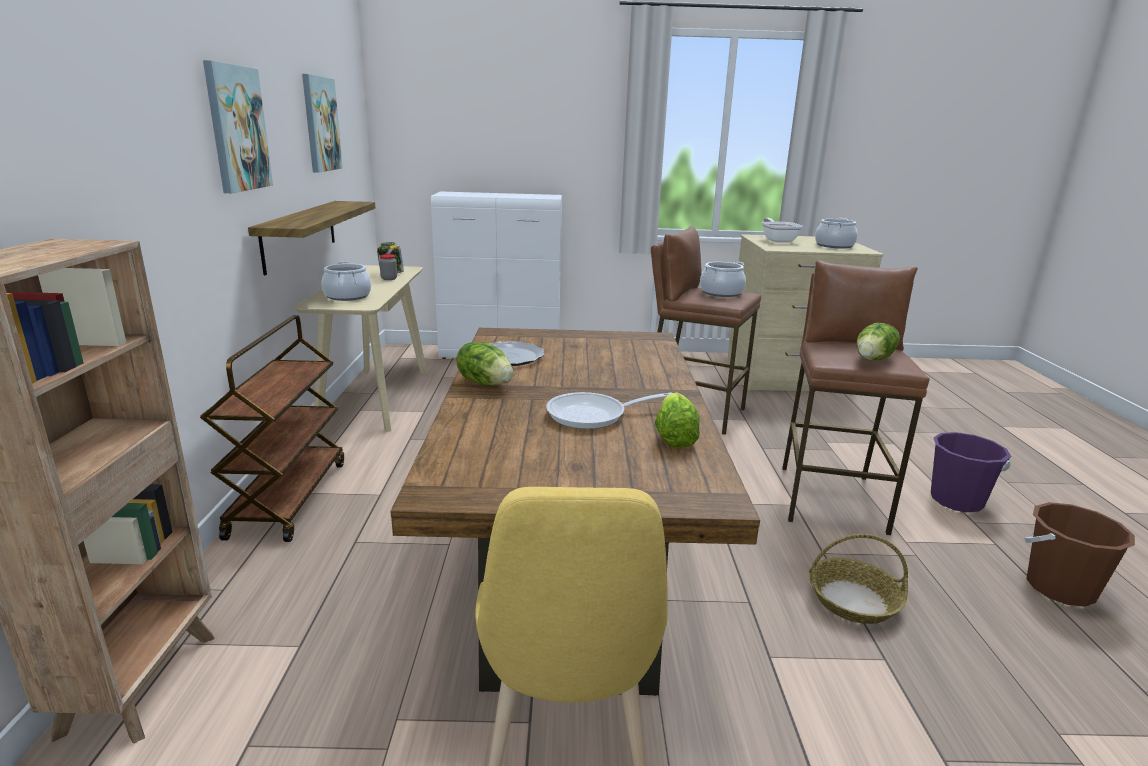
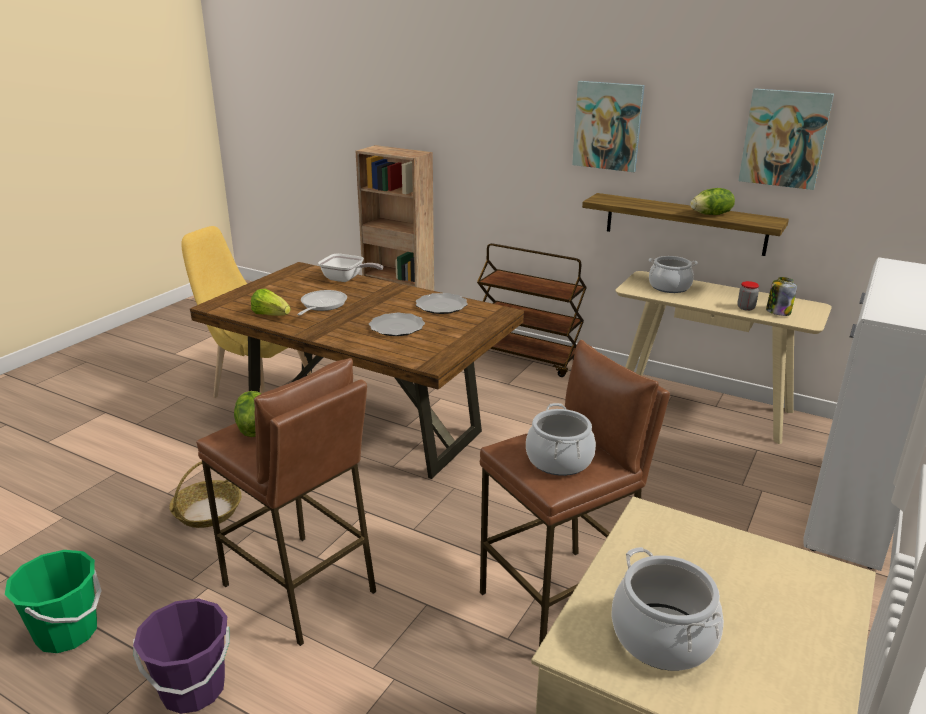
camera: 120 degrees right, 5 degrees up
(485, 383) = (401, 292): lettuce -> lettuce (711, 214)
(599, 363) = (397, 327): none -> plate
(778, 240) = (757, 578): frying pan -> frying pan (346, 279)
(1059, 588) = (67, 632): brown bucket -> green bucket

